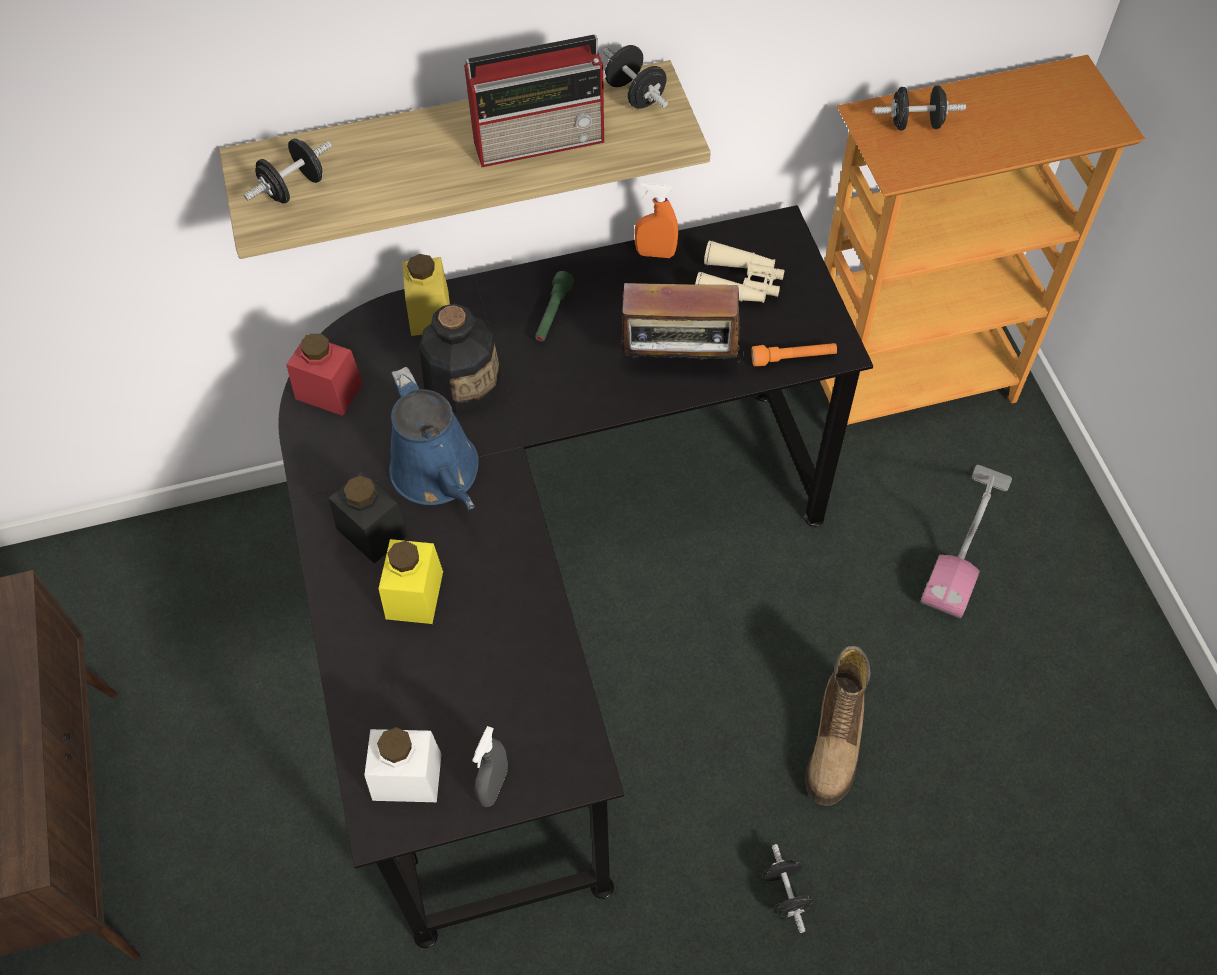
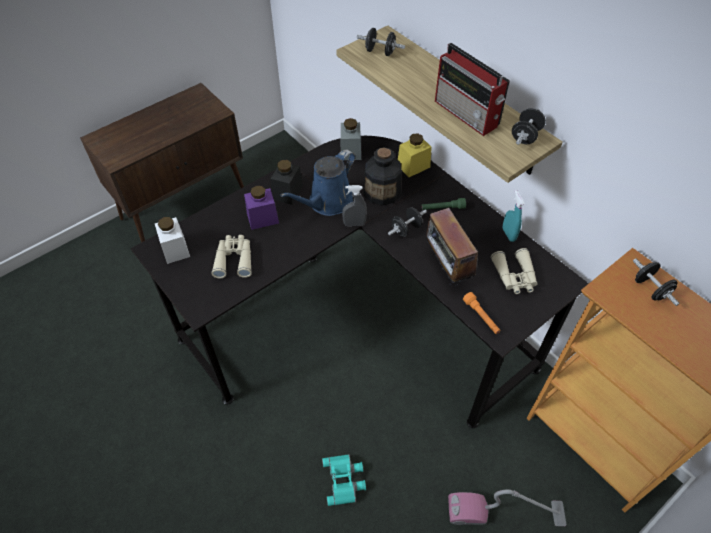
camera: 65 degrees right, 5 degrees down
(329, 391) = (350, 151): red jar -> grey jar
(414, 595) = (262, 218): yellow jar -> purple jar
(491, 675) = (234, 259): none -> beige binoculars
(493, 786) = (181, 280): grey spray bottle -> grey spray bottle (354, 224)
(655, 253) = (508, 234): orange spray bottle -> turquoise spray bottle
(785, 893) = (253, 483): black dumbbell -> black dumbbell (406, 229)
(836, 743) = (344, 480): boot -> turquoise binoculars

